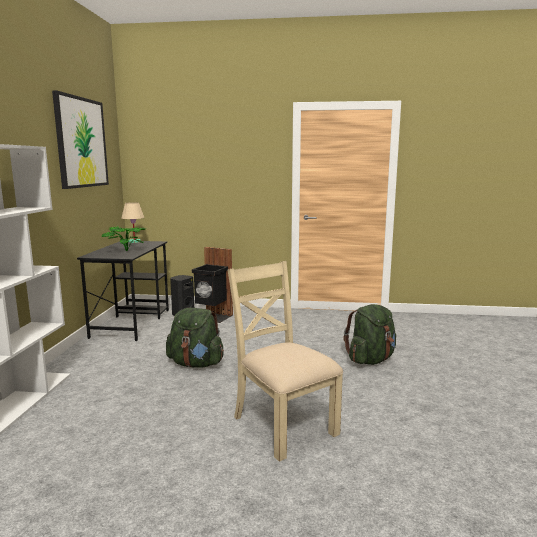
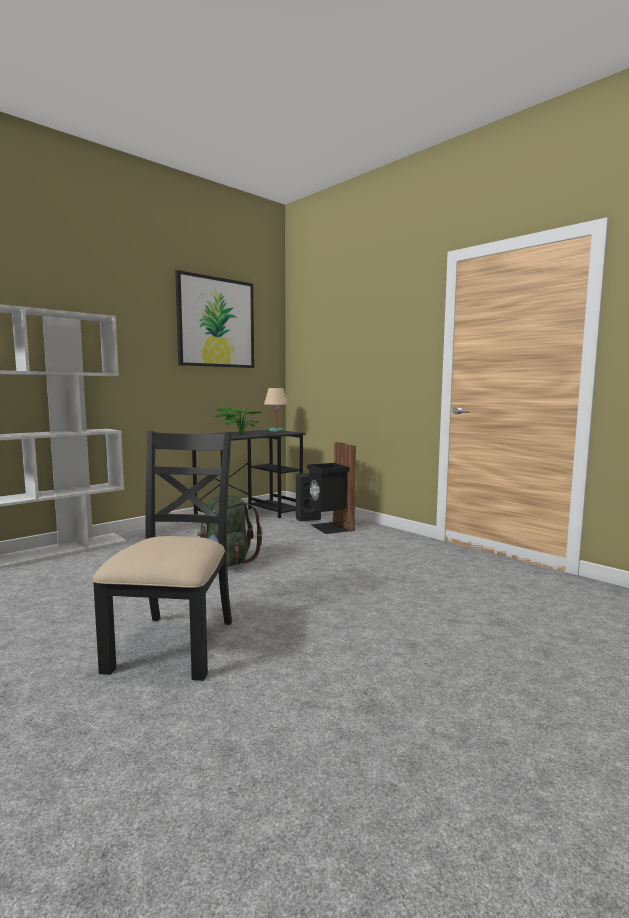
camera: 40 degrees right, 5 degrees down
(283, 425) = (175, 644): beige chair -> black chair
(371, 360) = (420, 621): green backpack -> none

